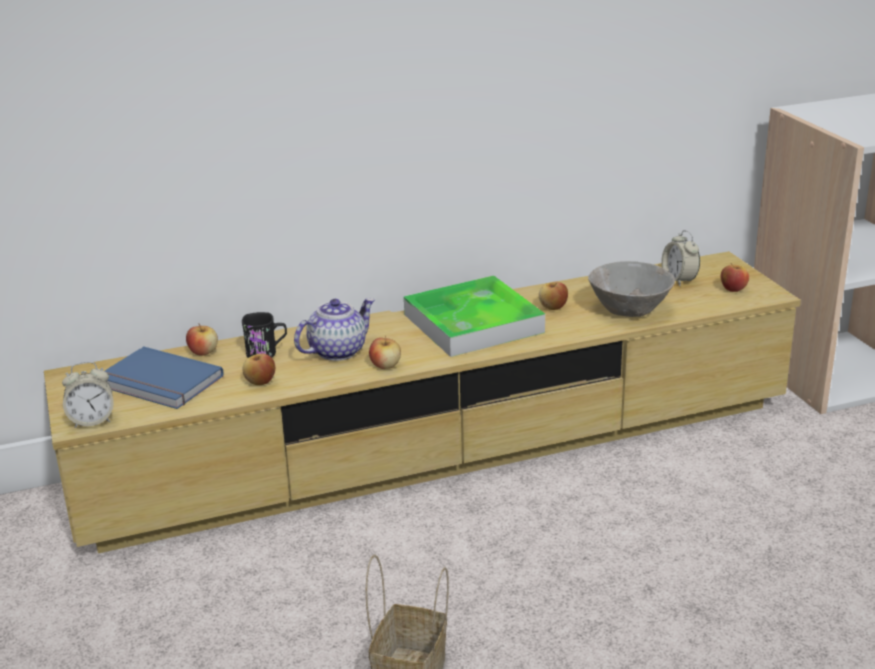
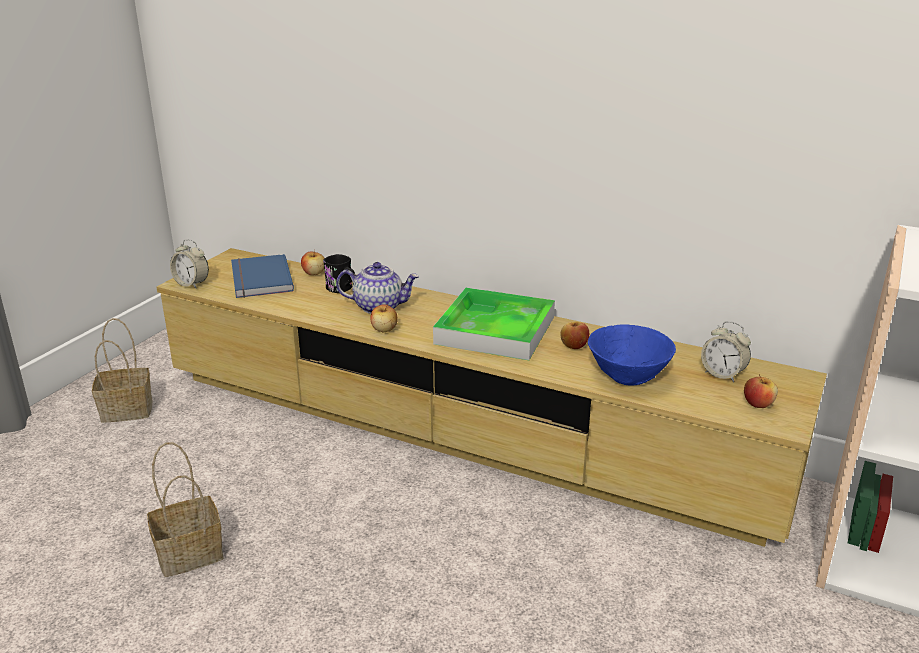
camera: 45 degrees right, 0 degrees up
(80, 623) = (125, 411): none -> basket
(260, 382) = (303, 304): apple -> none
(630, 311) = (628, 377): grey bowl -> blue bowl
(679, 280) = (722, 374): alarm clock -> alarm clock turned 75 degrees counterclockwise

